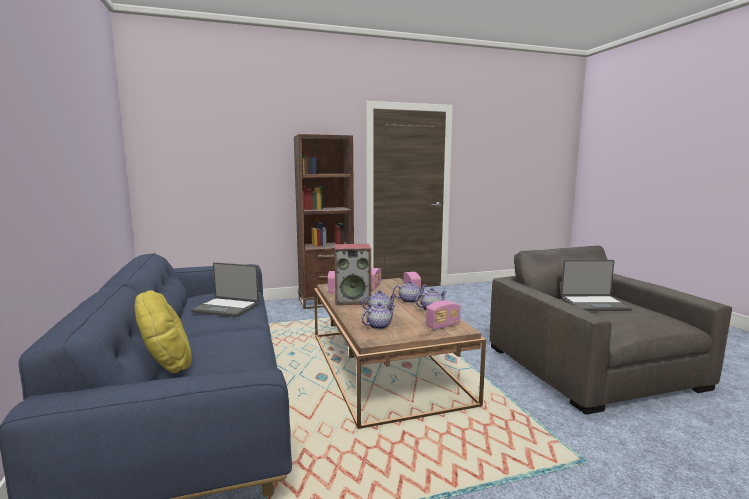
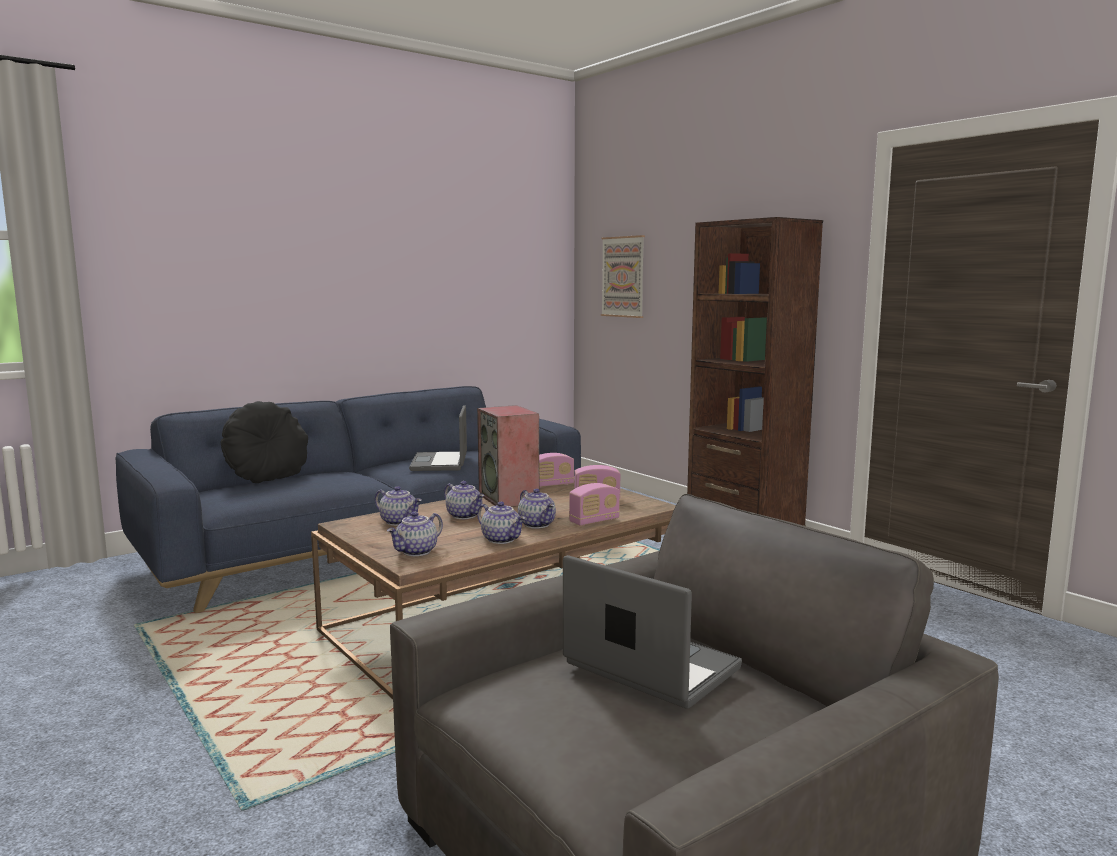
camera: 70 degrees right, 0 degrees up
(167, 367) = (268, 479): yellow pillow -> black pillow
(189, 164) = (623, 277): none -> picture
(442, 326) = (417, 552): radio -> teapot
(594, 304) = (649, 667): laptop -> laptop turned 150 degrees clockwise

